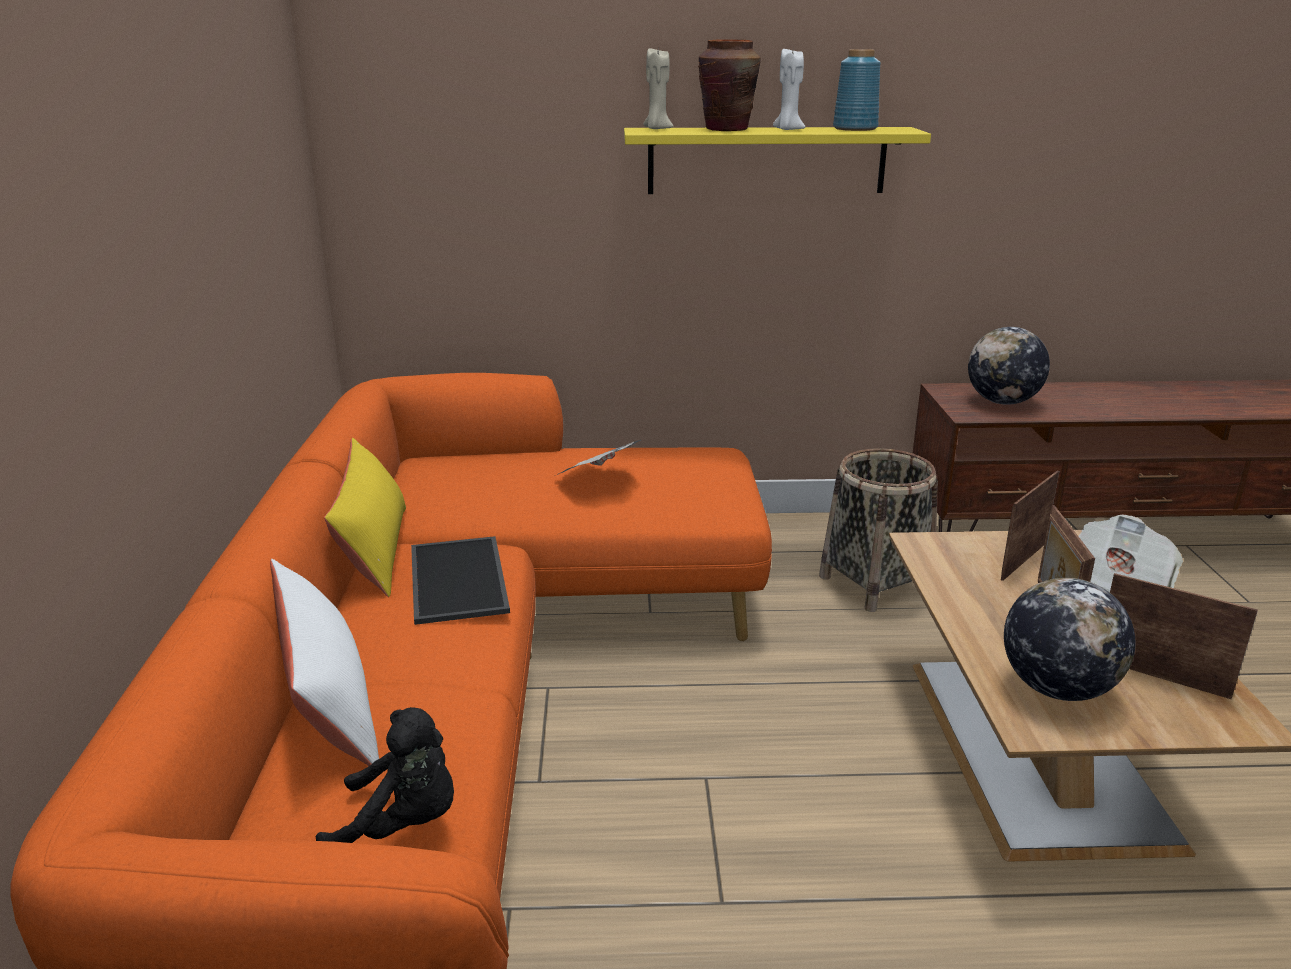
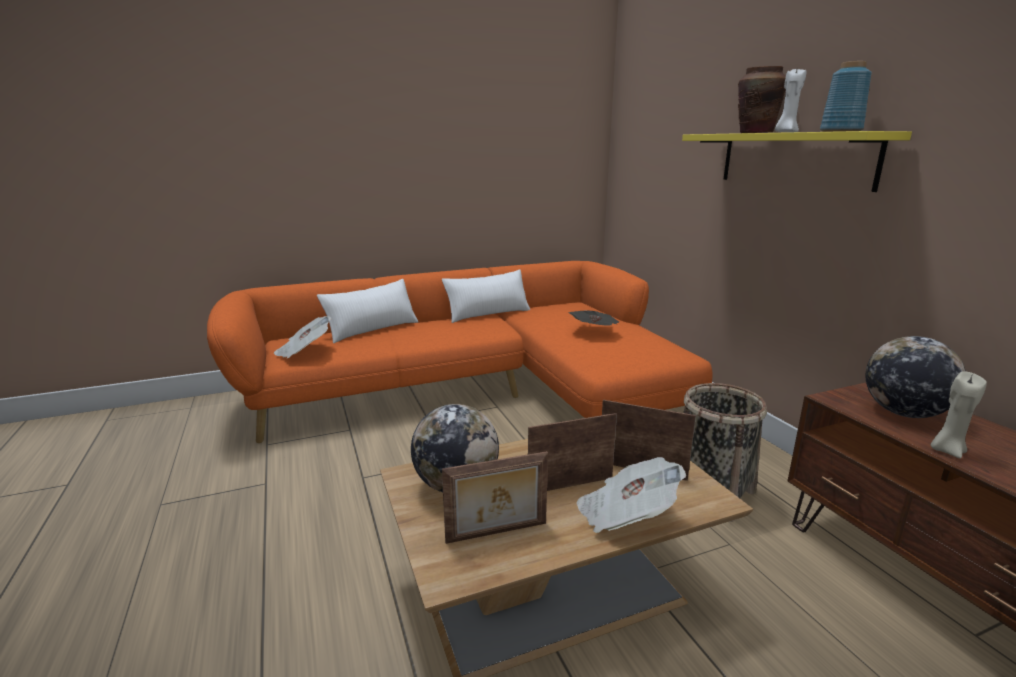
camera: 70 degrees right, 5 degrees down
(374, 550) = (487, 314): yellow pillow -> white pillow
(402, 825) = (304, 351): black plush toy -> newspaper
(460, 580) = (471, 329): tray -> none
(657, 129) = (721, 133): beige candle -> beige candle (947, 450)
(1161, 676) = (497, 533): picture frame -> picture frame turned 60 degrees clockwise

